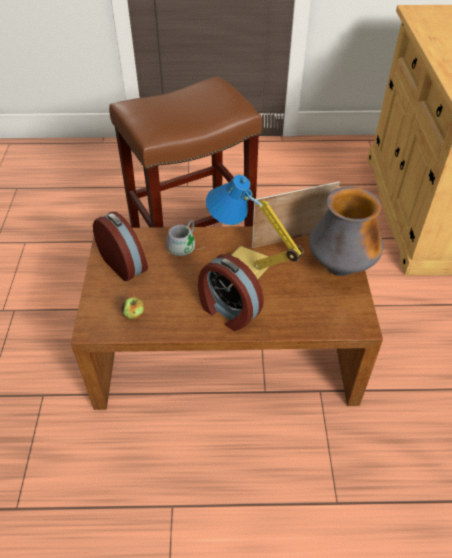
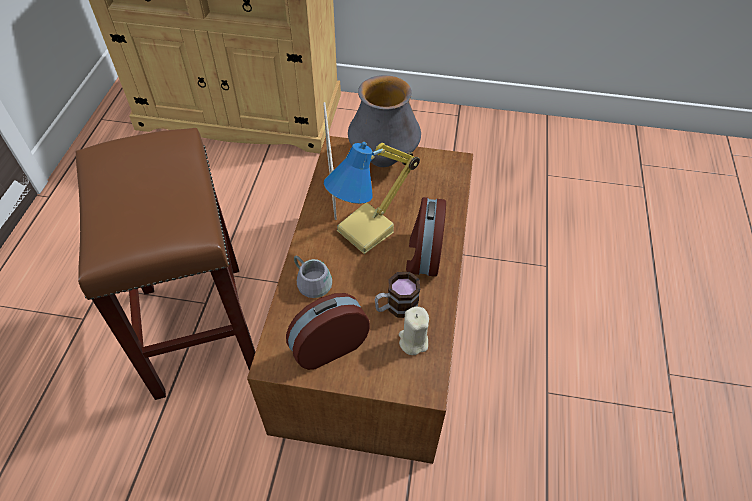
camera: 80 degrees left, 5 degrees up
(134, 314) = (413, 341): apple -> beige candle
(166, 299) = (396, 307): none -> mug
(228, 311) = (423, 255): alarm clock -> alarm clock turned 135 degrees clockwise

